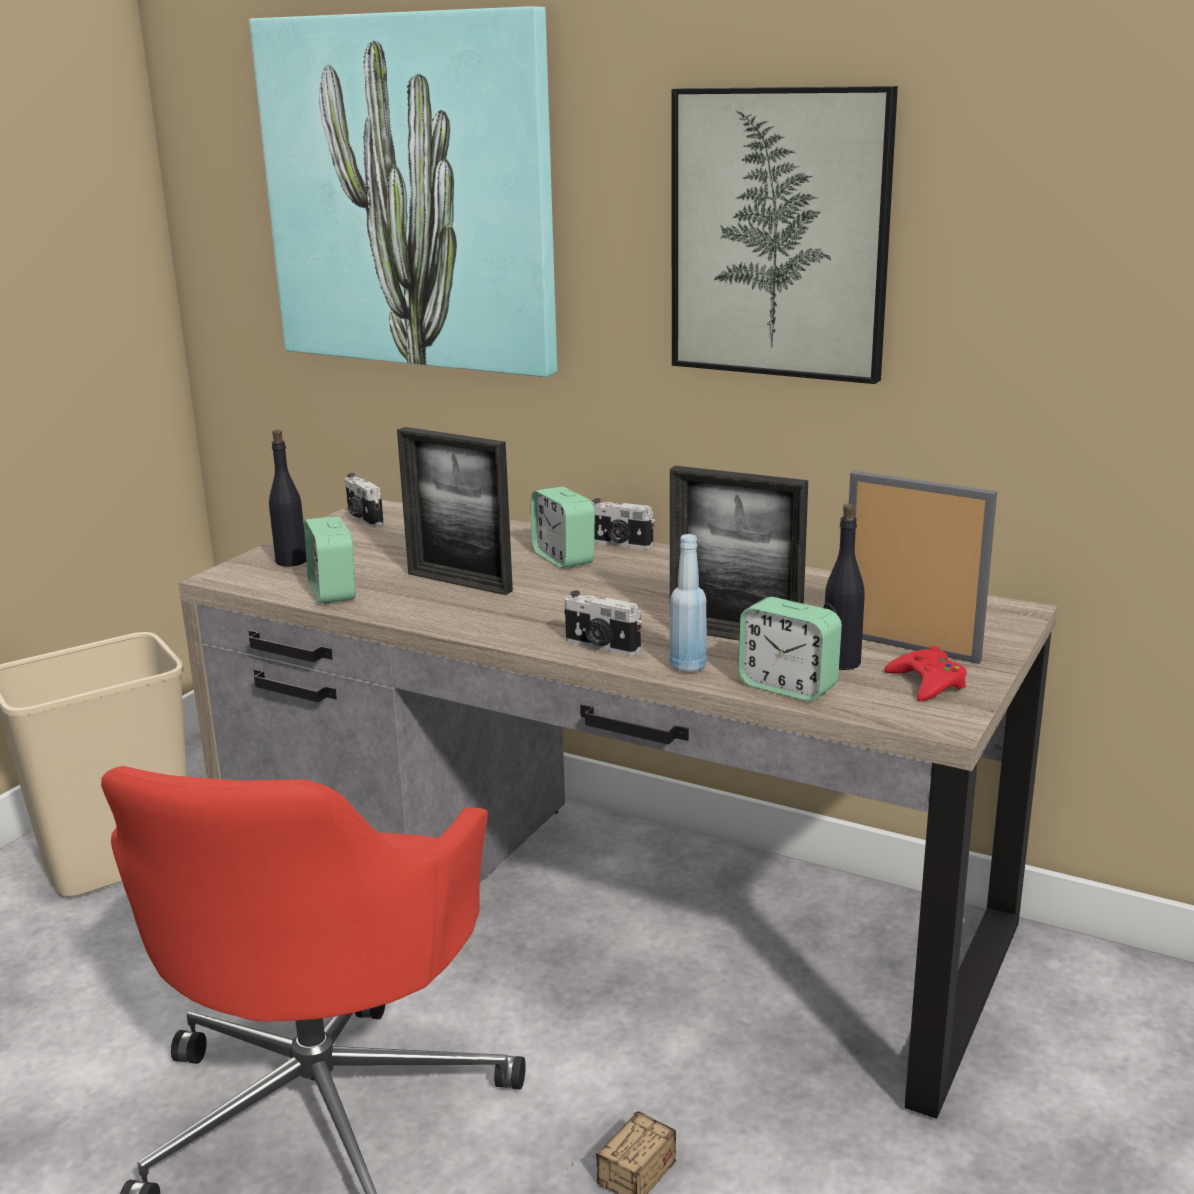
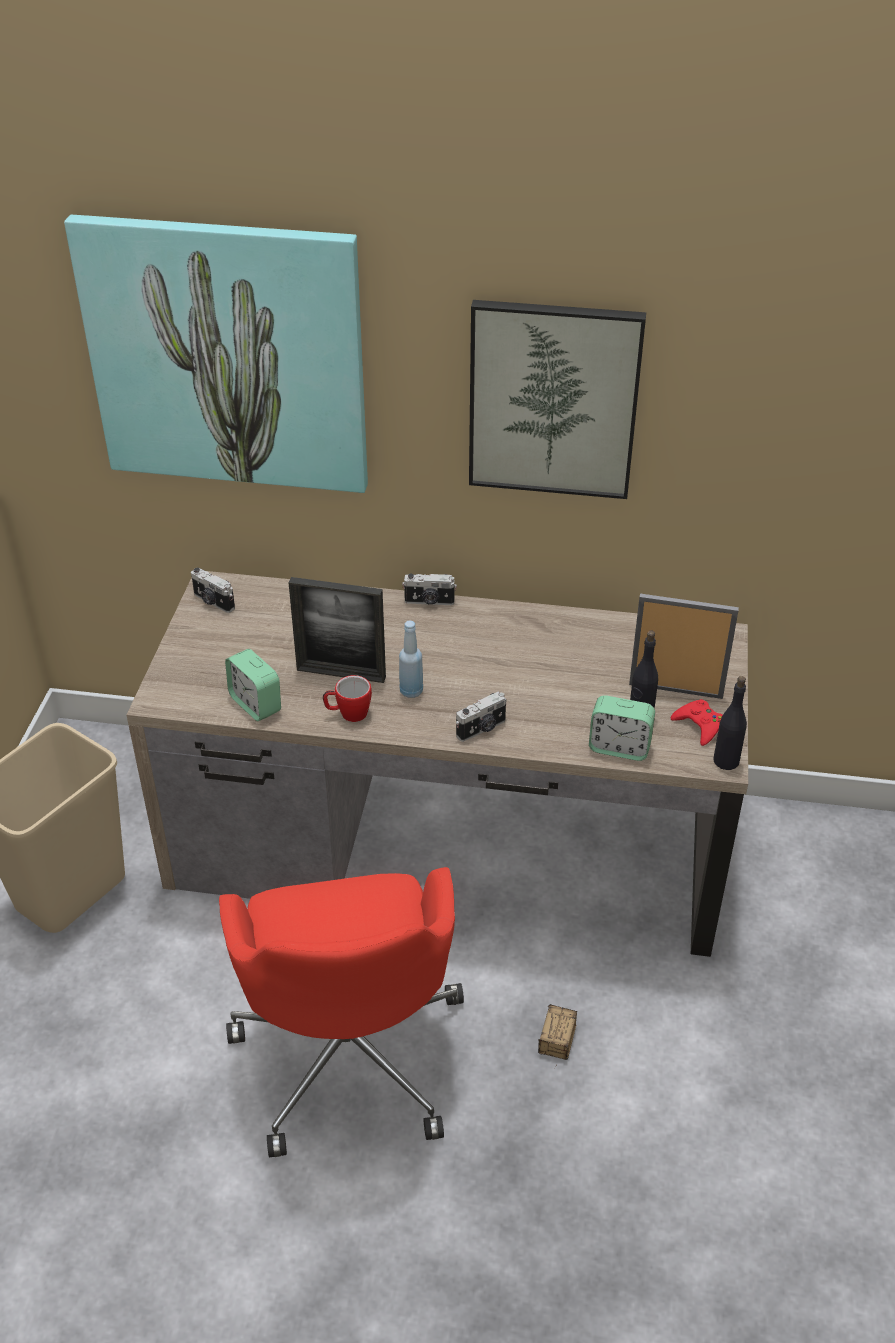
camera: 20 degrees left, 20 degrees up
(292, 561) = (196, 670): black bottle -> black bottle (726, 760)
(437, 613) = (348, 714): none -> mug
(563, 558) = (399, 629): alarm clock -> none
(601, 646) = (482, 729): camera -> camera turned 45 degrees counterclockwise
(687, 666) = (548, 740): blue bottle -> blue bottle (411, 691)
(734, 637) = (562, 700): picture frame -> none

